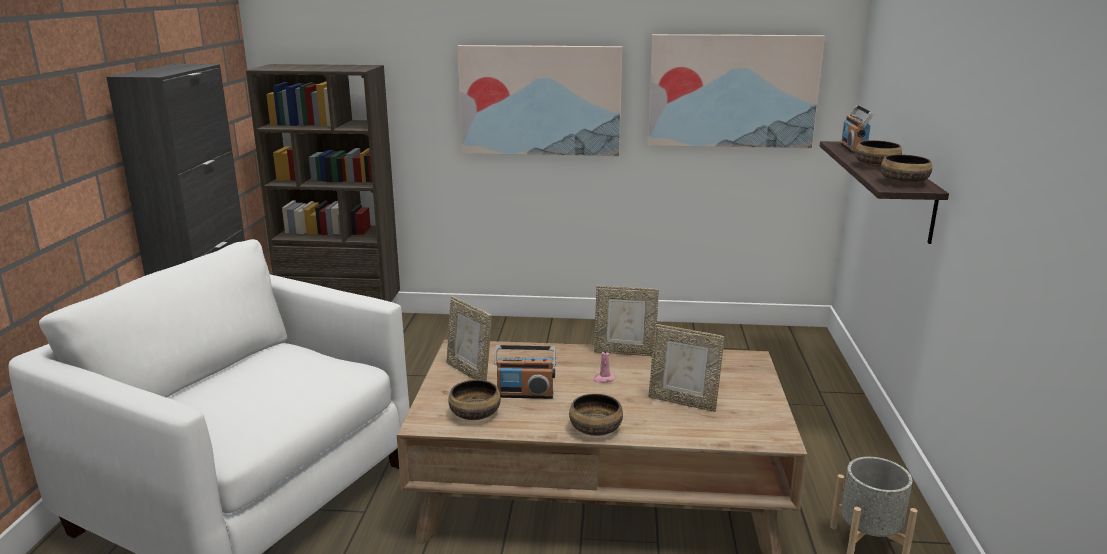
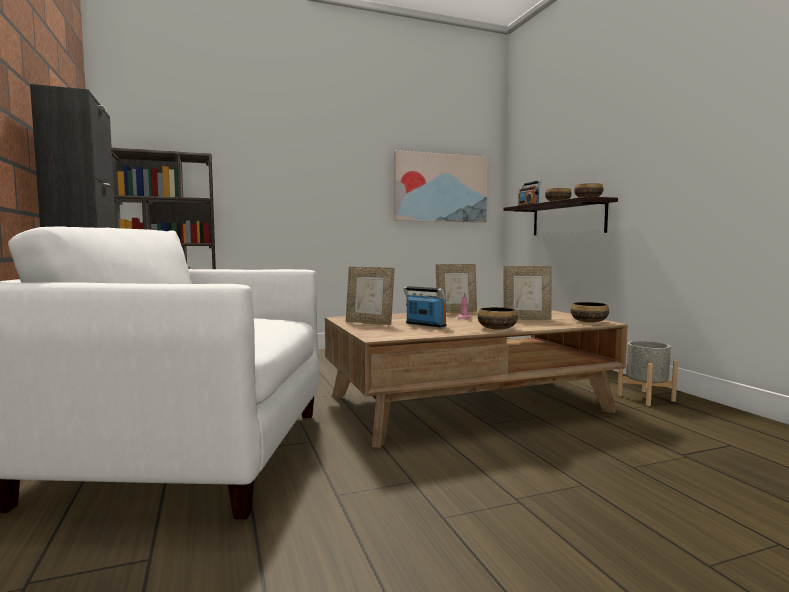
camera: 25 degrees left, 15 degrees down
(475, 414) = (407, 332): bowl -> bowl (589, 322)
(525, 394) = (425, 325): radio -> radio turned 120 degrees counterclockwise
(540, 100) = (324, 190): picture -> none

